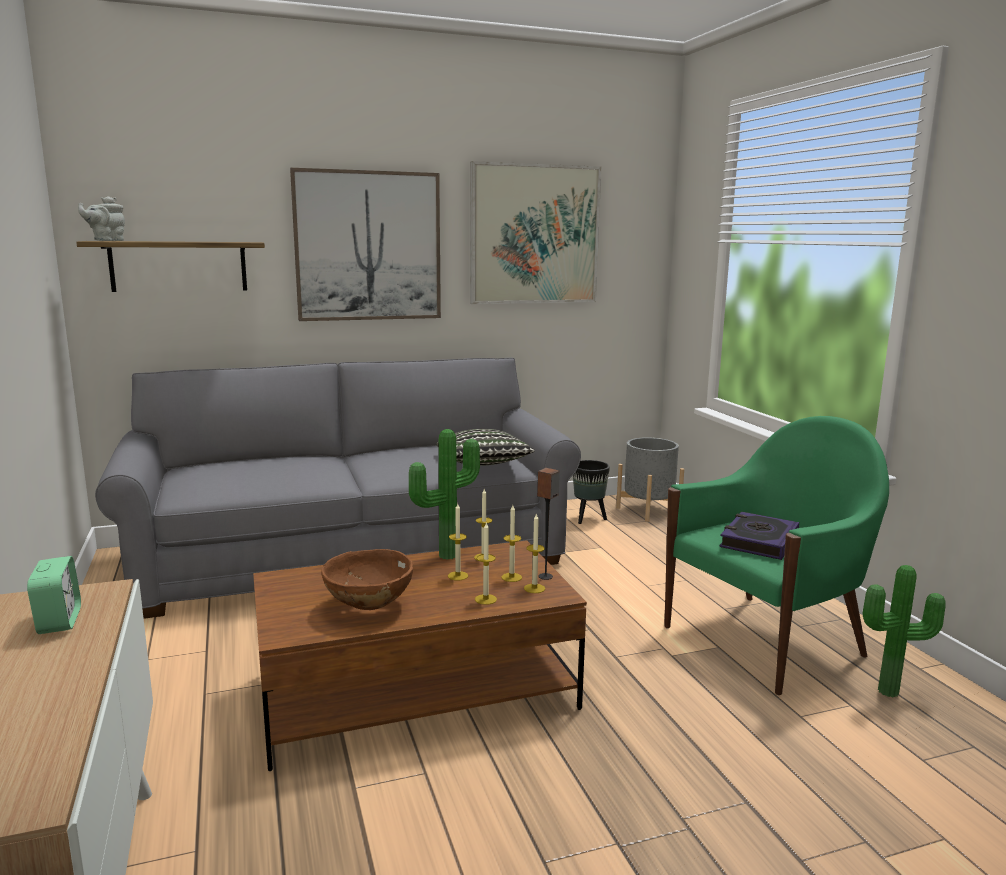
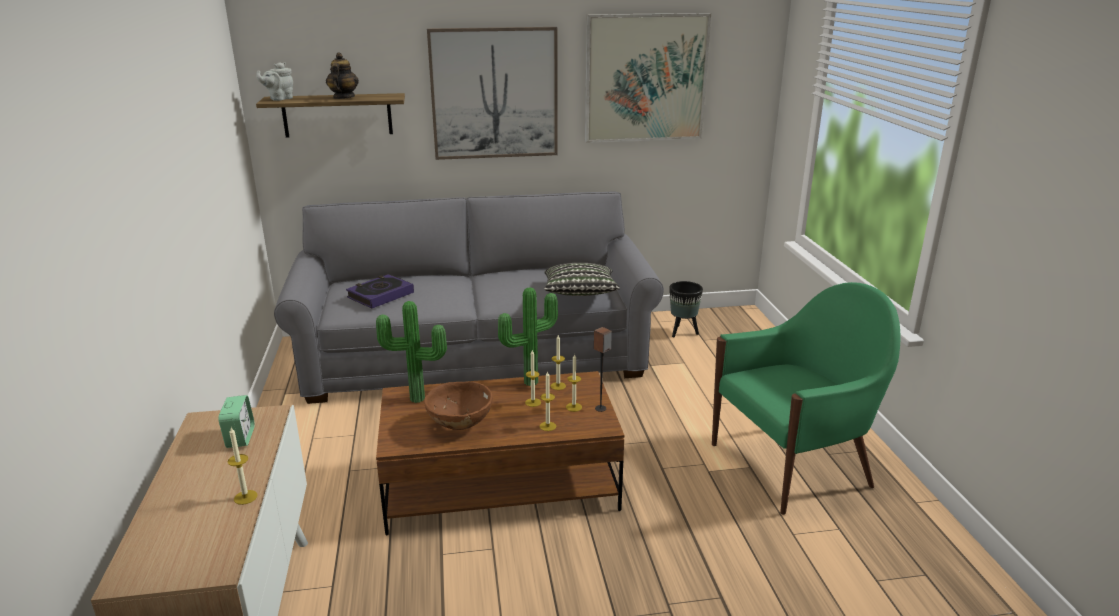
camera: 10 degrees right, 10 degrees up
(188, 241) = (343, 97): none -> teapot
(534, 588) = (588, 419): candle -> candle (245, 497)
(648, 510) = (739, 326): grey planter -> none
(758, 541) = (787, 388): book -> book (380, 295)
(891, 694) = (878, 522): potted plant -> potted plant (417, 400)

